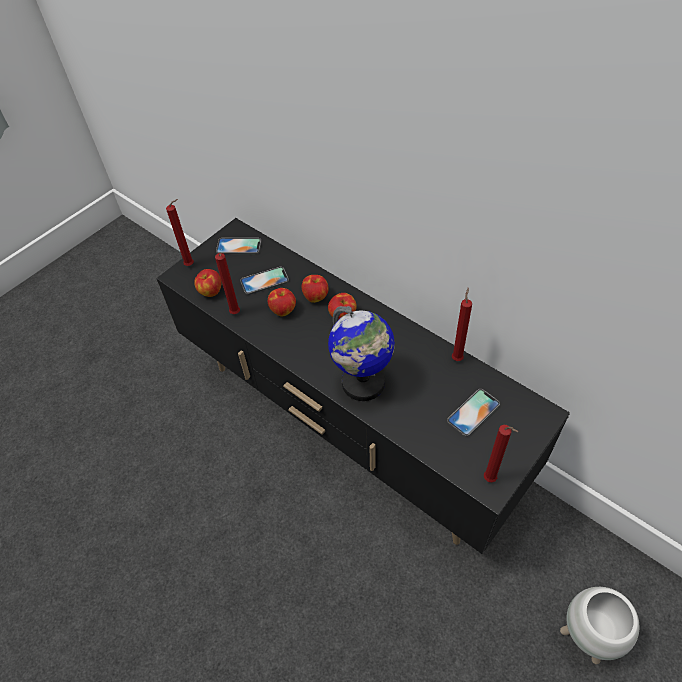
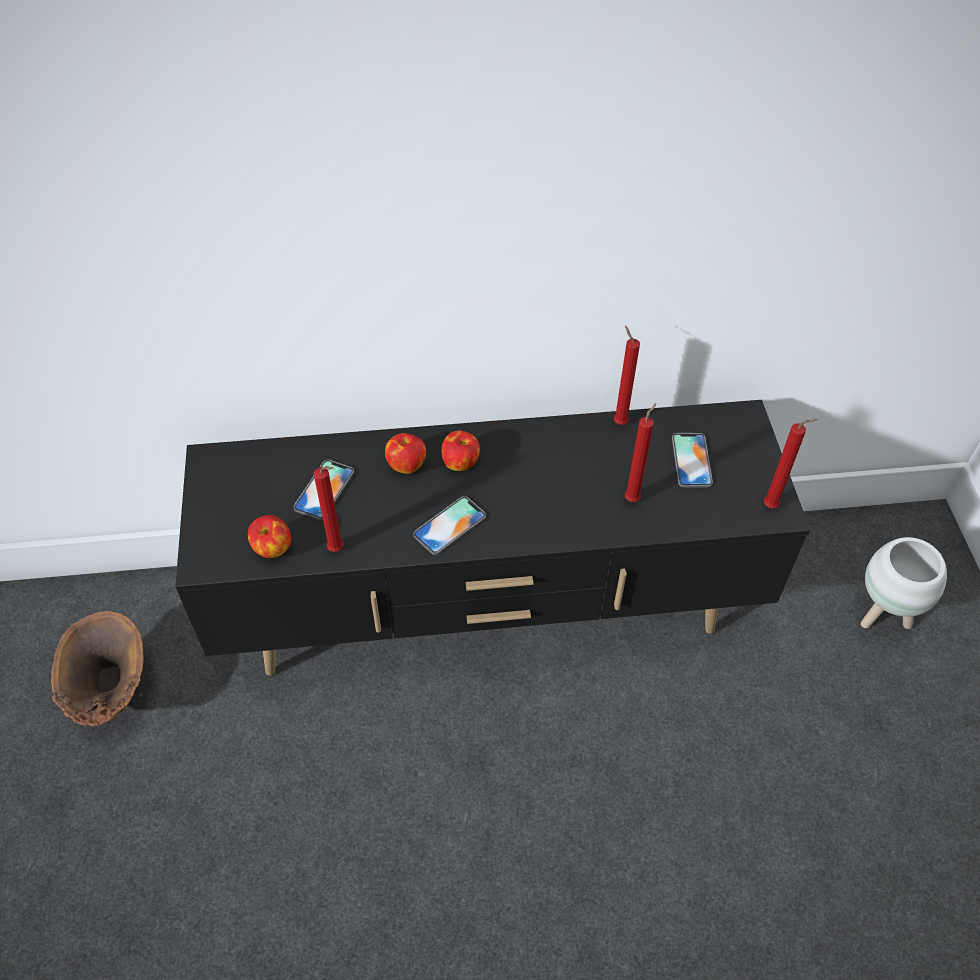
camera: 50 degrees left, 0 degrees up
(157, 327) = (113, 694): none -> brown vase
(191, 265) = (204, 538): red candle -> red candle (633, 498)
(239, 246) = (238, 474): phone -> phone (450, 526)
(283, 310) = (388, 505): apple -> none
(363, 383) = (565, 513): globe -> none

